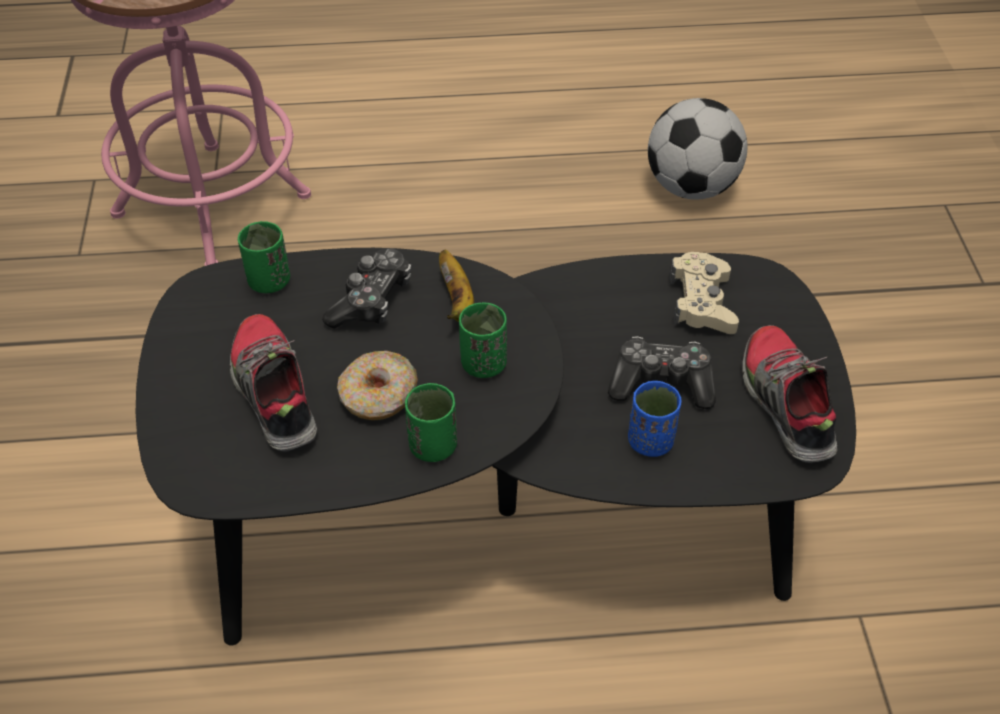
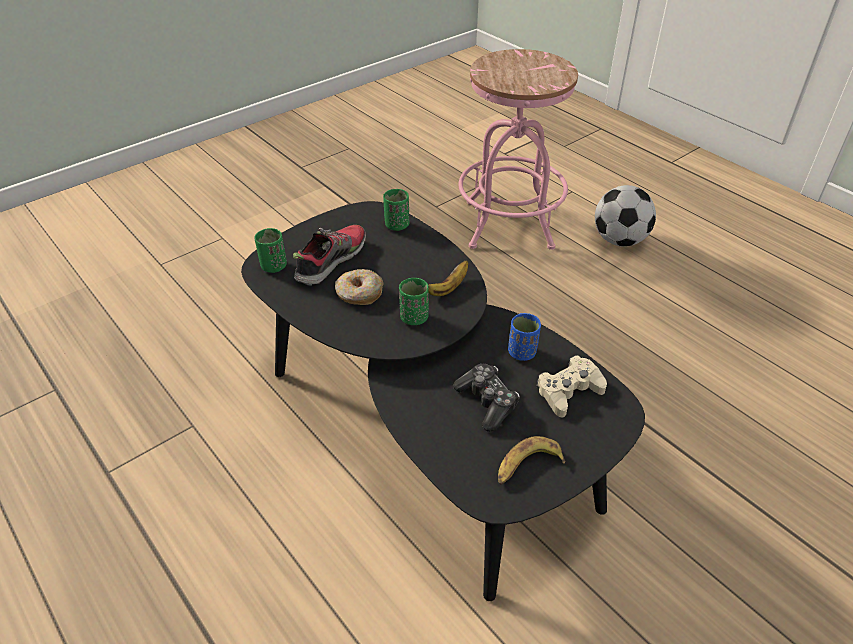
camera: 55 degrees right, 5 degrees down
(371, 300) = (418, 260): game controller -> none
(432, 446) = (343, 327): green cup -> green cup (273, 266)
(650, 441) = (439, 417): blue cup -> blue cup (522, 352)
(690, 188) = (754, 389): football -> football (619, 240)
(785, 404) = (527, 466): shoe -> banana

